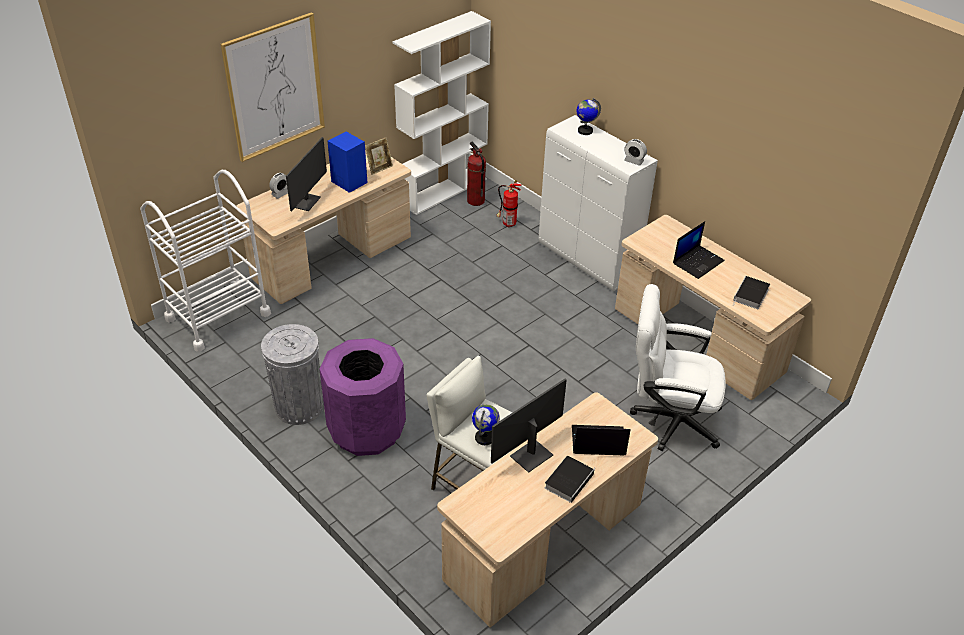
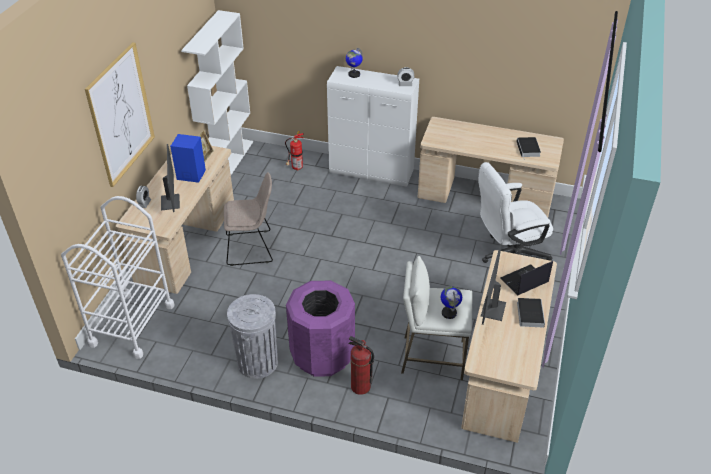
camera: 30 degrees left, 0 degrees up
(391, 289) = (252, 248): none -> beige chair
(475, 201) = (259, 160): fire extinguisher -> fire extinguisher (360, 387)
(698, 262) = (479, 140): laptop -> none

